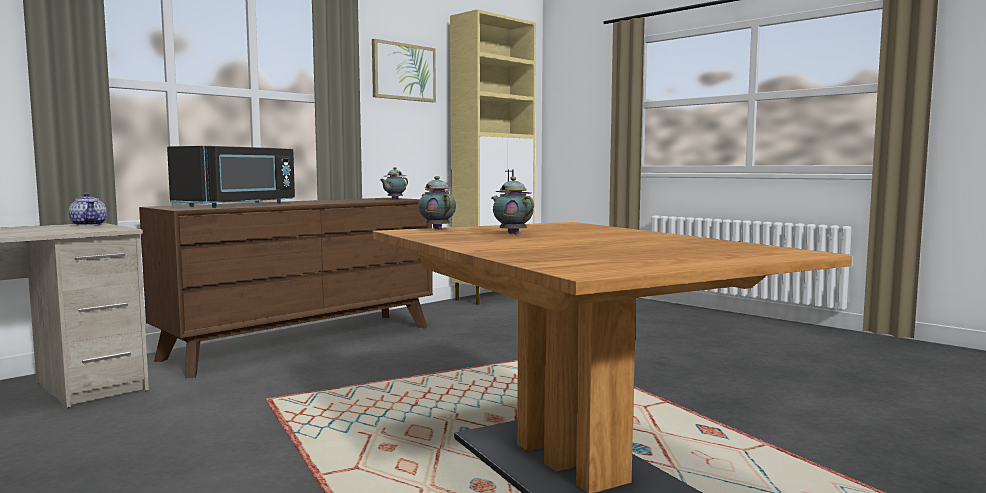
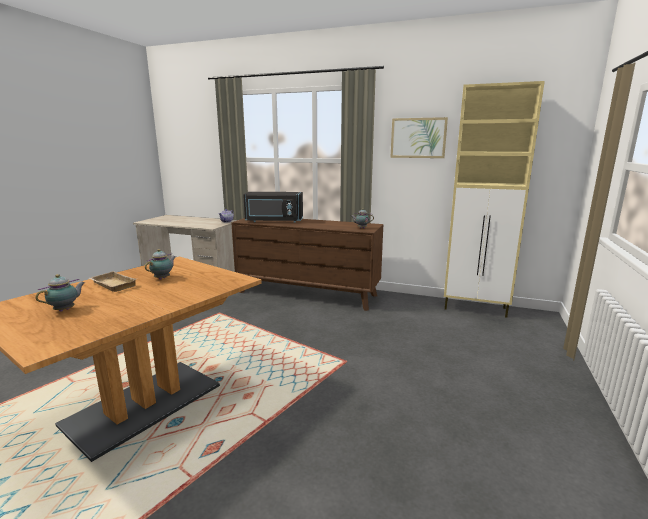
camera: 65 degrees right, 10 degrees up
(436, 229) = (189, 263): teapot -> teapot (66, 310)
(514, 243) = (112, 285): none -> beige tray

